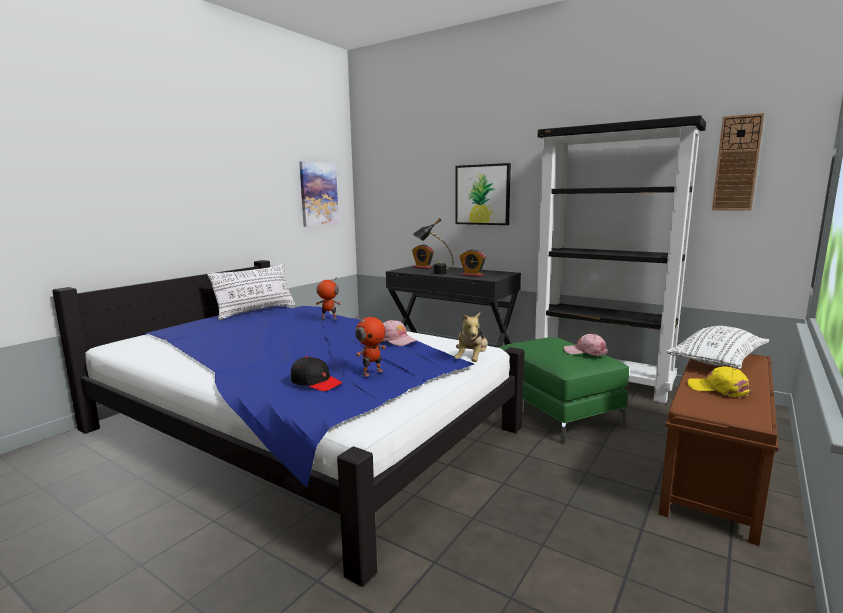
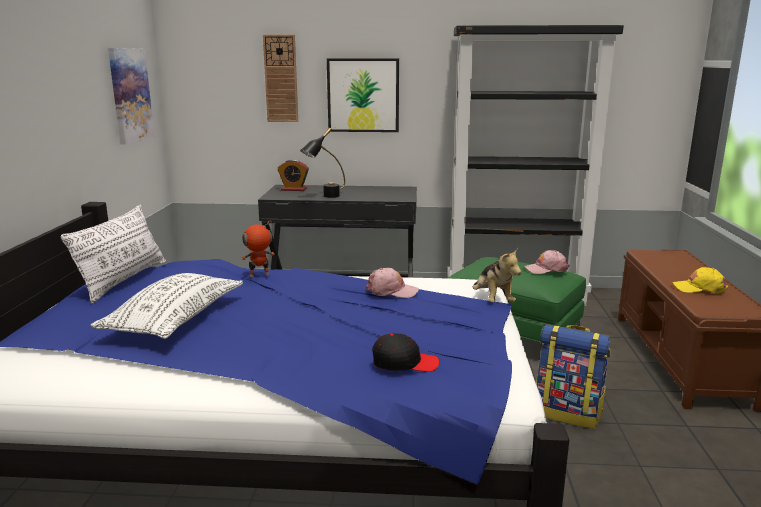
camera: 30 degrees left, 5 degrees up
(371, 372) = (440, 336): toy robot -> none
(472, 275) = (375, 196): alarm clock -> none
(528, 482) = (568, 412): none -> backpack
(717, 360) = (661, 260): white pillow -> white pillow (175, 320)
(737, 163) = (631, 69): wall clock -> wall clock (281, 79)

